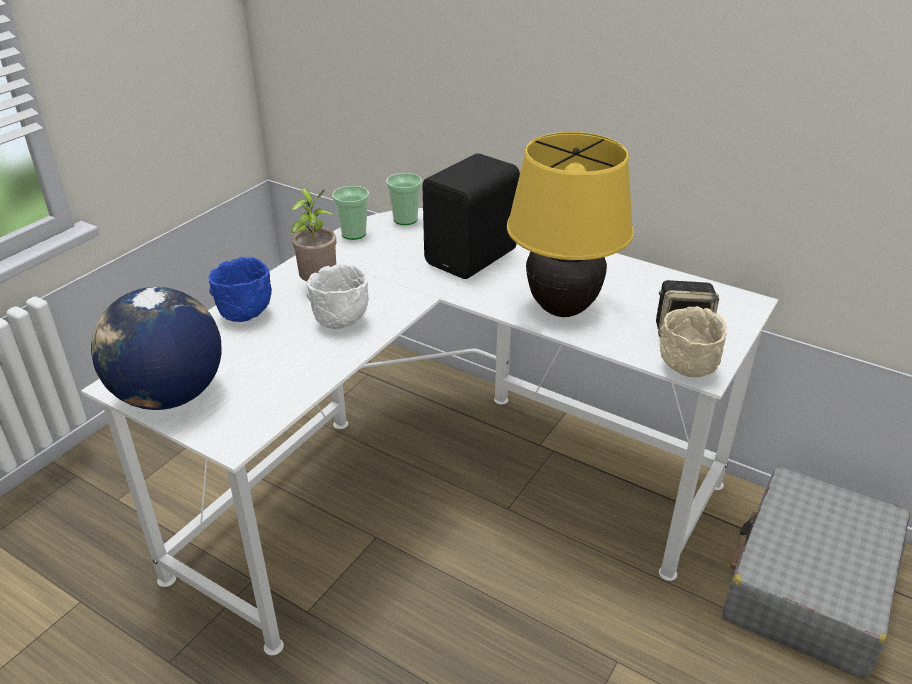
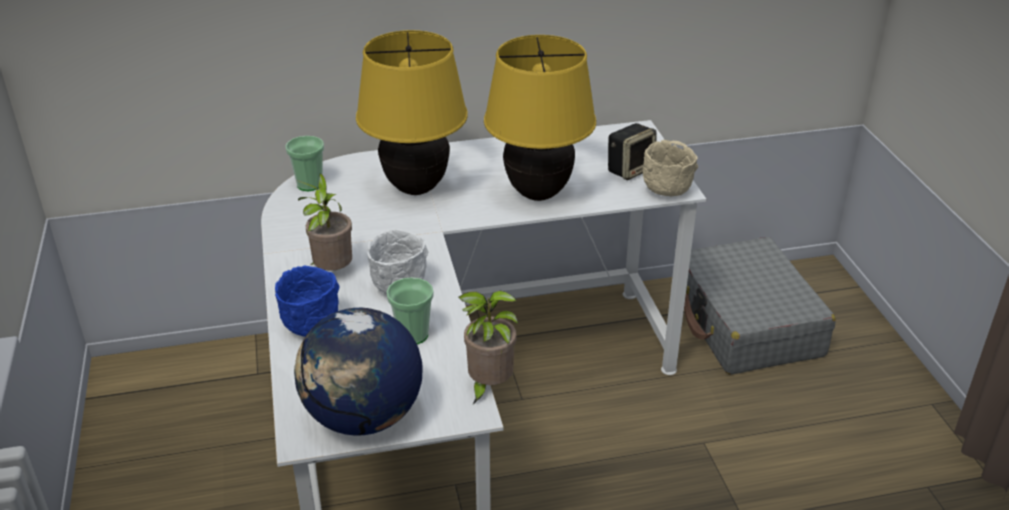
camera: 45 degrees left, 0 degrees up
(274, 432) = (488, 387): none -> potted plant
(353, 234) = (285, 217): cup -> cup (412, 335)
(473, 257) = (416, 188): black speaker -> yellow table lamp

